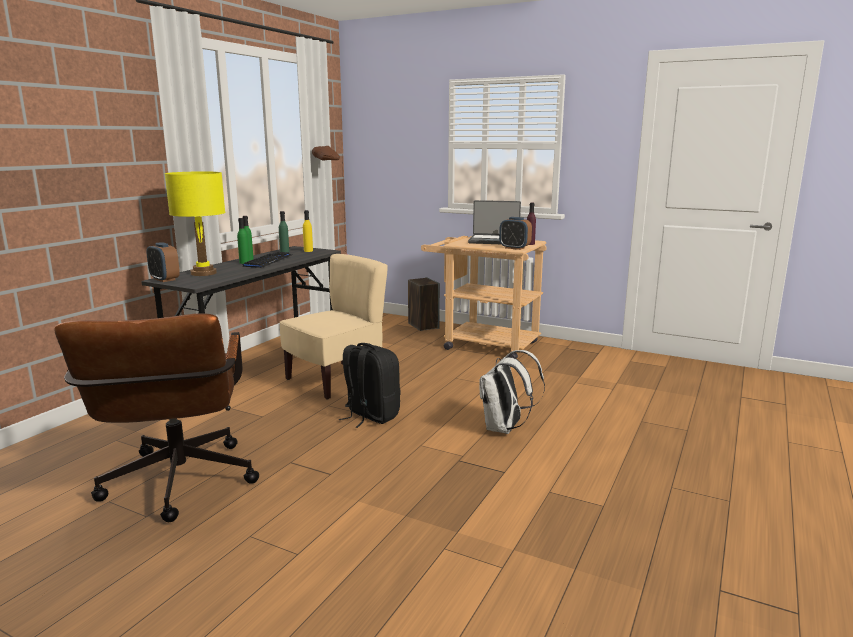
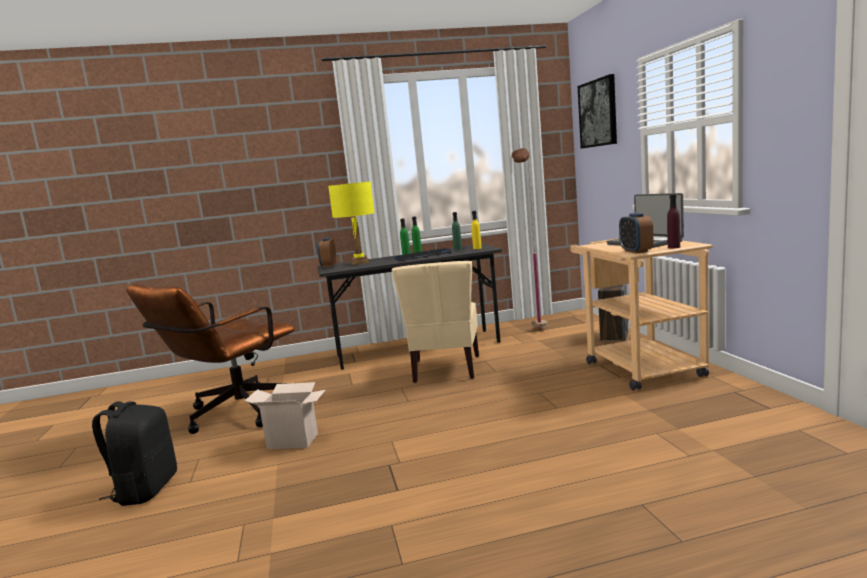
camera: 50 degrees right, 5 degrees down
(325, 478) = (294, 440): none -> cardboard box
(335, 380) = (445, 369): beige chair -> beige chair turned 90 degrees clockwise
(370, 416) = (409, 405): black backpack -> black backpack (145, 490)
(387, 120) = (598, 113): none -> picture
(505, 429) = (480, 453): white backpack -> none

